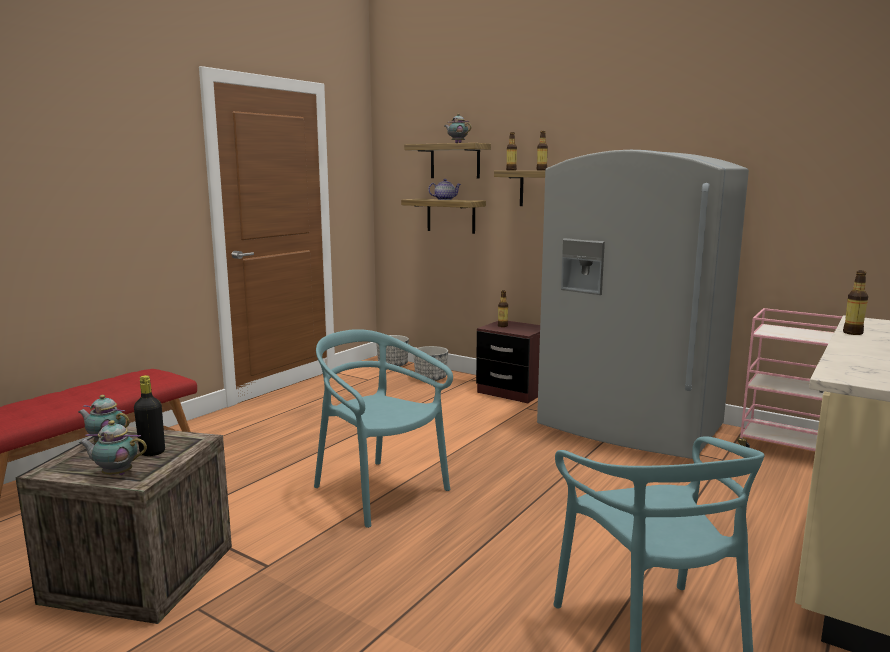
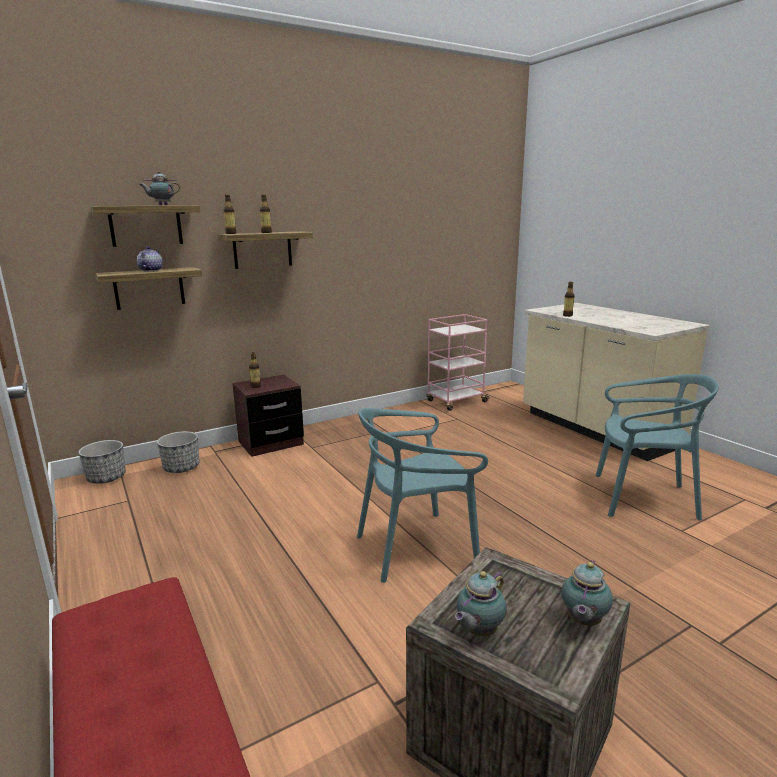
camera: 65 degrees left, 5 degrees up
(152, 452) = (522, 594): black bottle -> none
(628, 427) = (387, 426): grey fridge -> none

